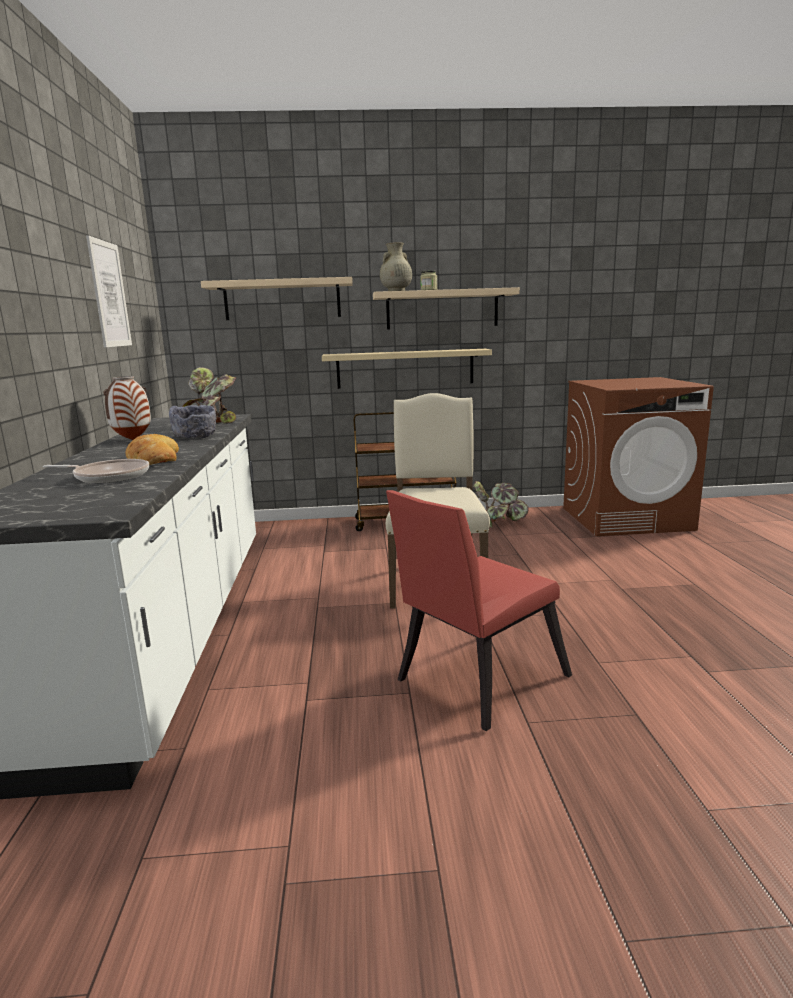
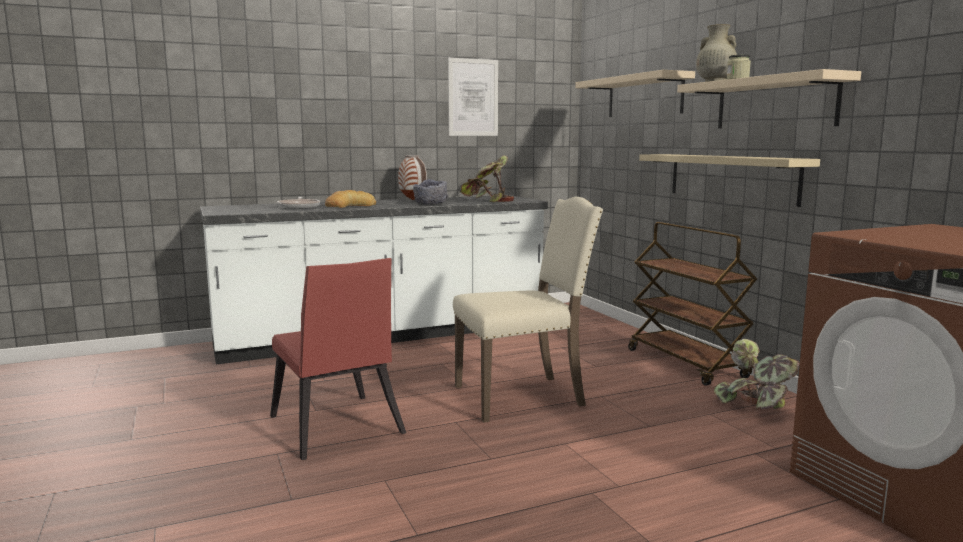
camera: 70 degrees right, 5 degrees down
(474, 681) = (337, 429): red chair -> red chair turned 150 degrees counterclockwise

